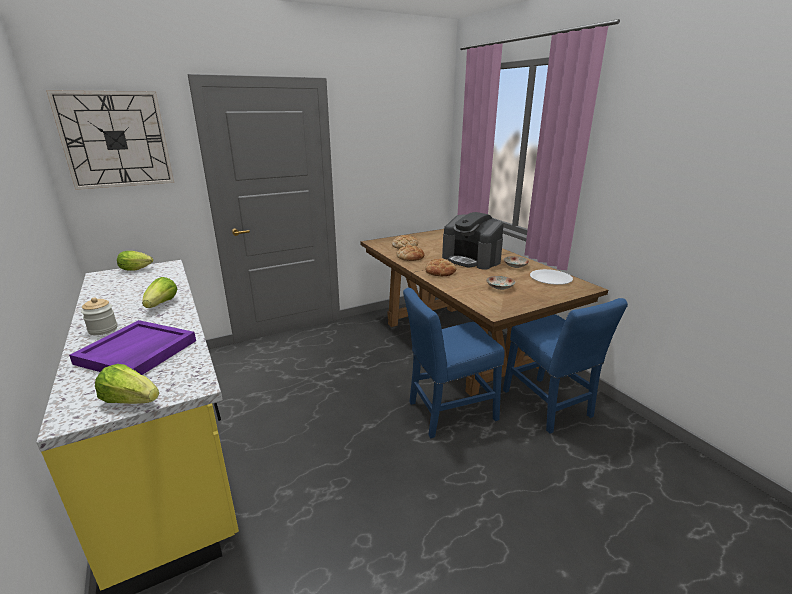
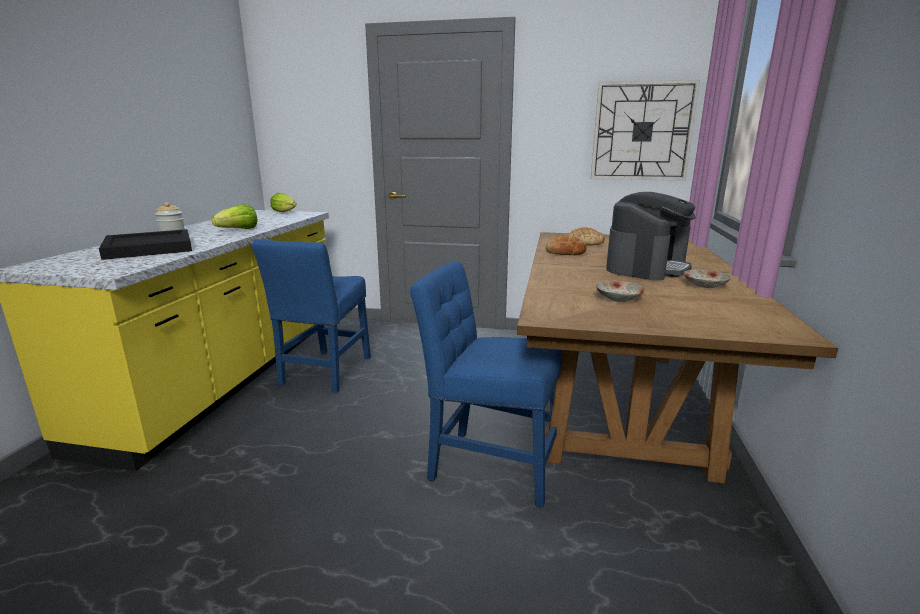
camera: 40 degrees right, 5 degrees down
(115, 140) = (300, 91): wall clock -> wall clock (642, 131)
(131, 401) = (68, 268): lettuce -> none
(137, 352) = (148, 248): purple tray -> black tray
(440, 271) = (570, 269): bread -> none
(471, 259) = (647, 267): coffee machine -> coffee machine turned 135 degrees counterclockwise
(549, 406) = (651, 533): blue chair -> blue chair (325, 373)
(550, 278) = (738, 309): white plate -> none

